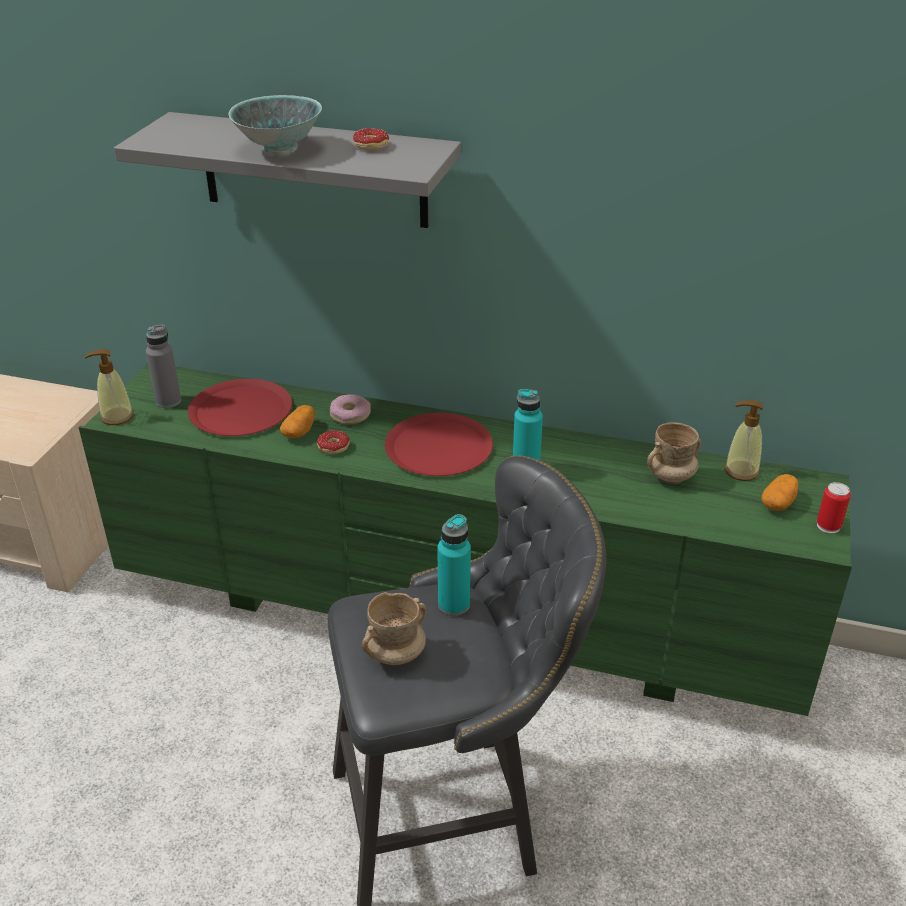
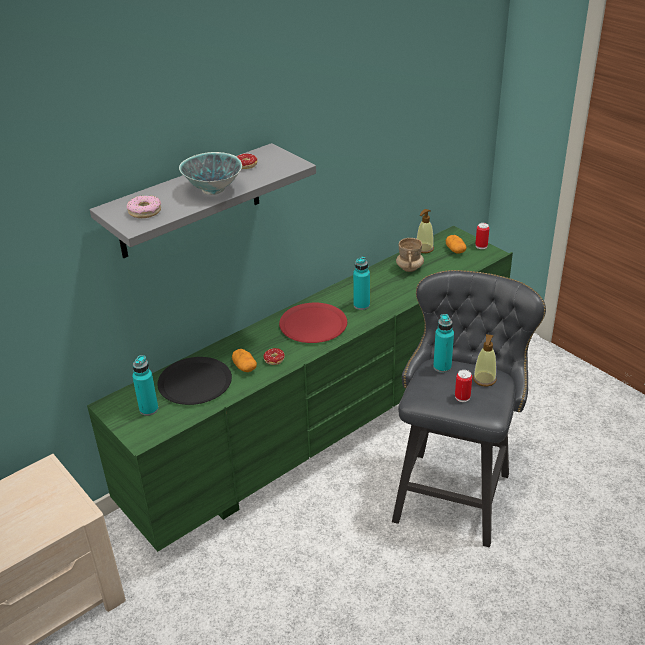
camera: 55 degrees left, 0 degrees up
(117, 417) = (140, 437): soap dispenser -> soap dispenser (484, 379)
(168, 401) = (149, 409): grey bottle -> turquoise bottle
(240, 410) = (194, 382): red plate -> black plate
(350, 415) = (249, 343): donut -> donut (145, 211)
(395, 653) = (462, 397): beige mug -> can

